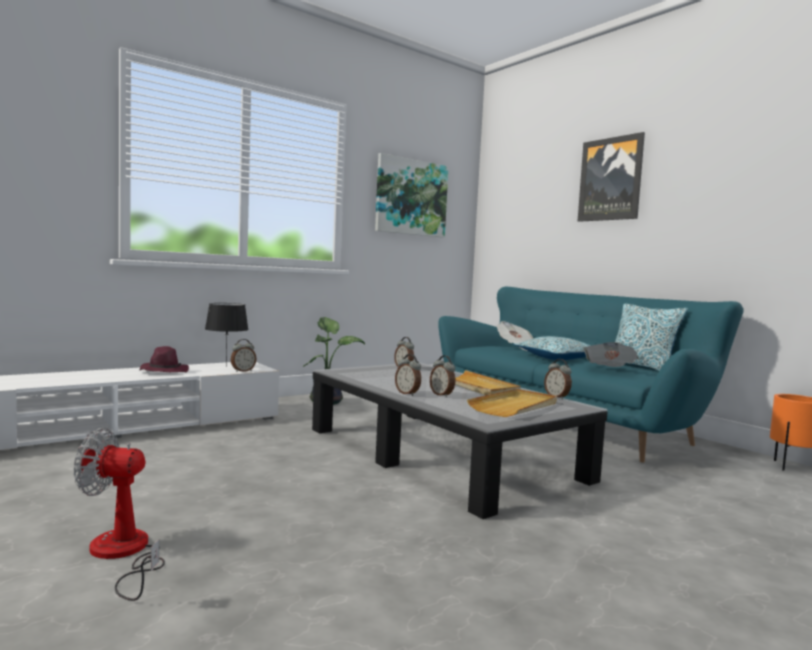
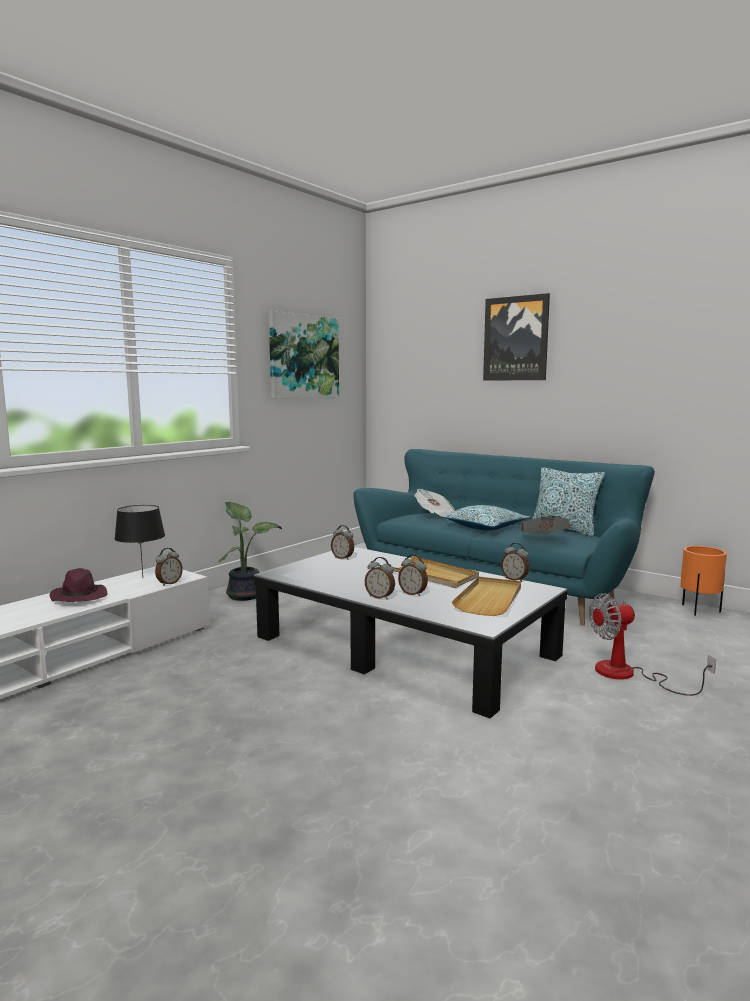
camera: 15 degrees left, 5 degrees up
(123, 554) = (181, 836): fan -> fan (629, 675)

